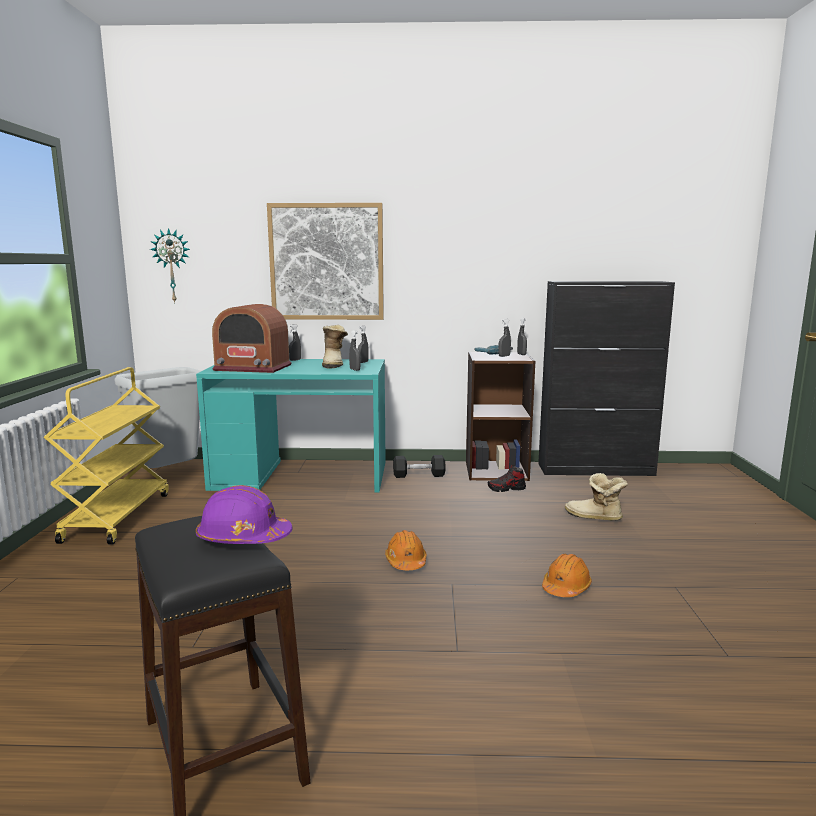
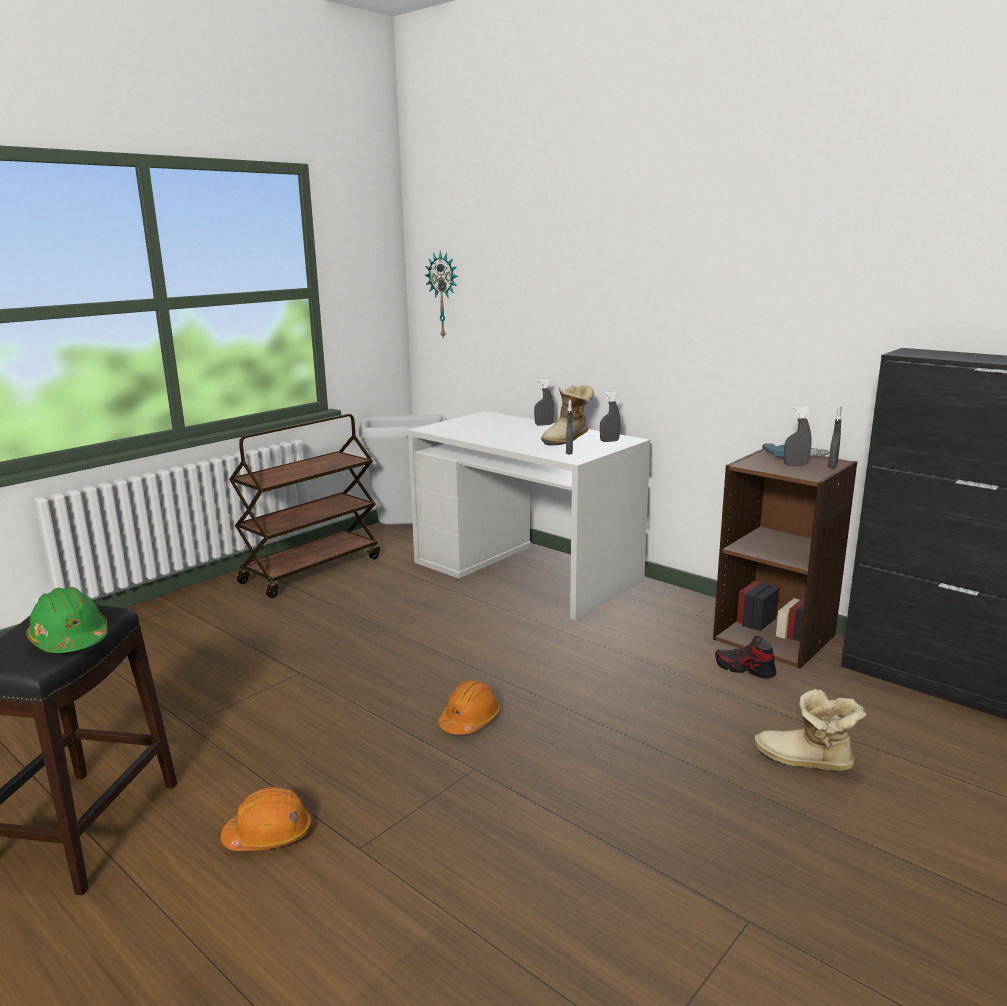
camera: 40 degrees right, 5 degrees up
(117, 516) = (312, 569): yellow cart -> brown cart
(243, 538) = (70, 640): purple hard hat -> green hard hat
(252, 368) = (474, 430): radio -> none
(301, 475) = (526, 571): turquoise desk -> white desk
(326, 262) = (593, 298): picture -> none
(419, 475) = (657, 611): black dumbbell -> none
(566, 587) = (592, 840): orange hard hat -> orange hard hat (269, 835)
(594, 518) = (806, 762): boot -> boot turned 45 degrees counterclockwise

